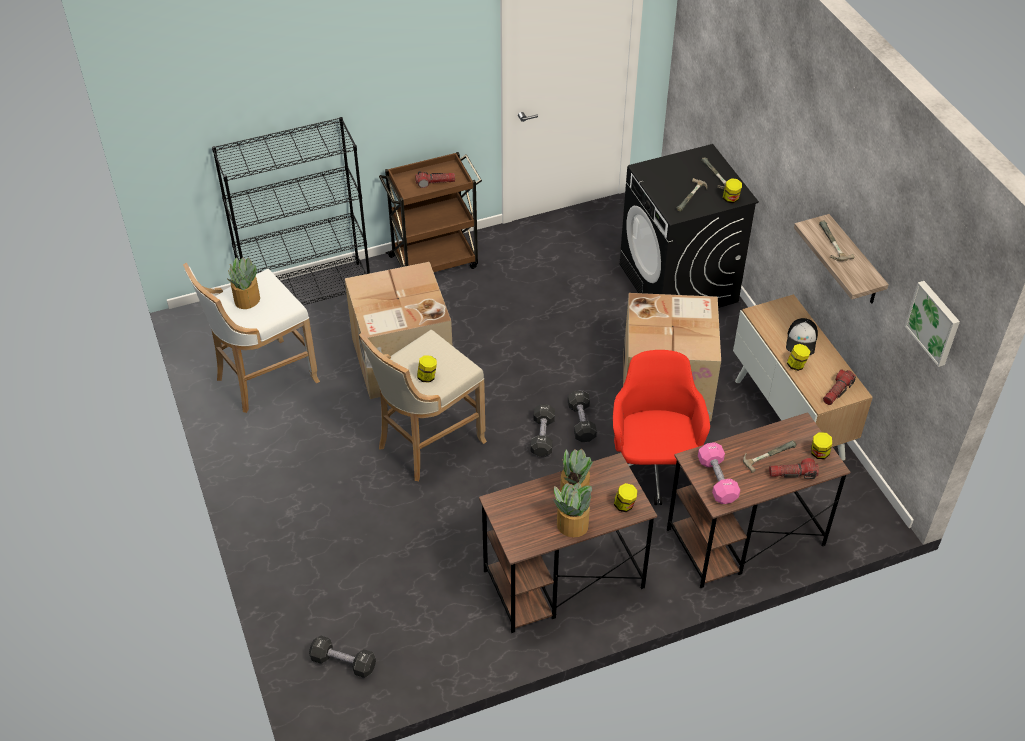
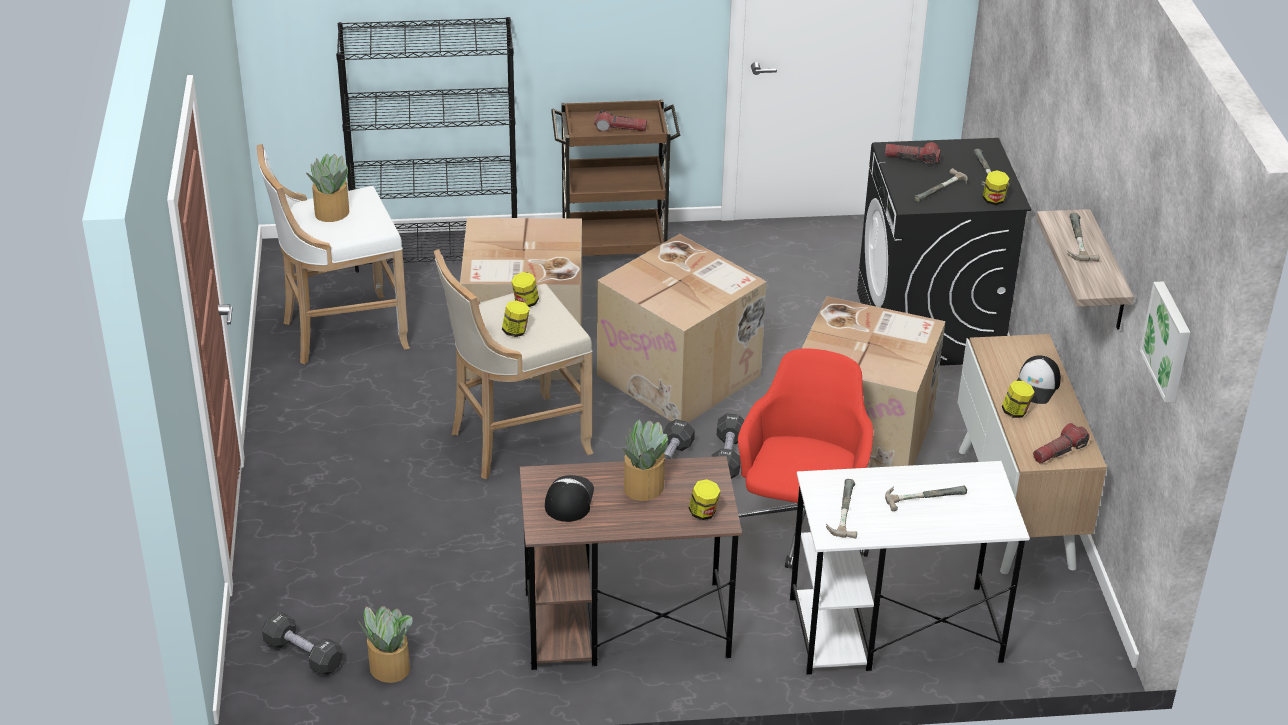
camera: 15 degrees right, 10 degrees down
(524, 361) = (681, 375): none -> cardboard box
(525, 517) = (568, 499): none -> cap
(571, 525) = (624, 519): potted plant -> potted plant (389, 667)
(717, 480) = (840, 510): pink dumbbell -> hammer
(744, 538) = (893, 630): brown desk -> white desk
(792, 474) = (947, 524): flashlight -> flashlight (912, 159)
(819, 453) = (995, 509): jar -> jar (525, 302)

